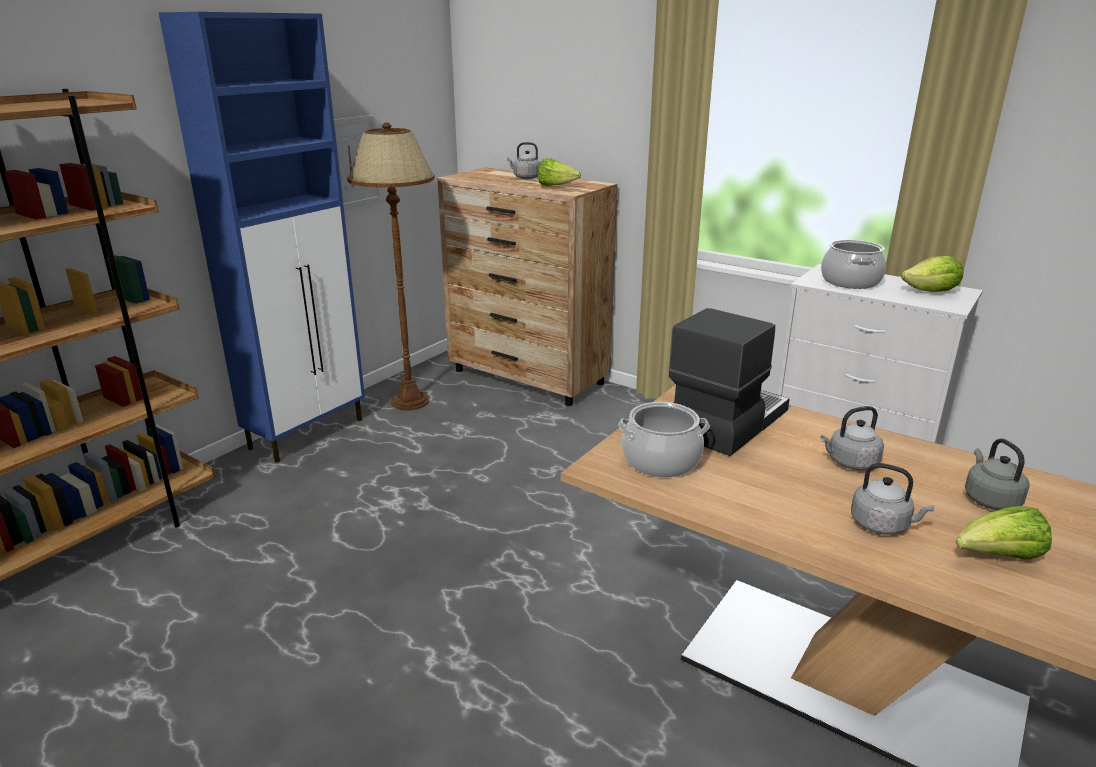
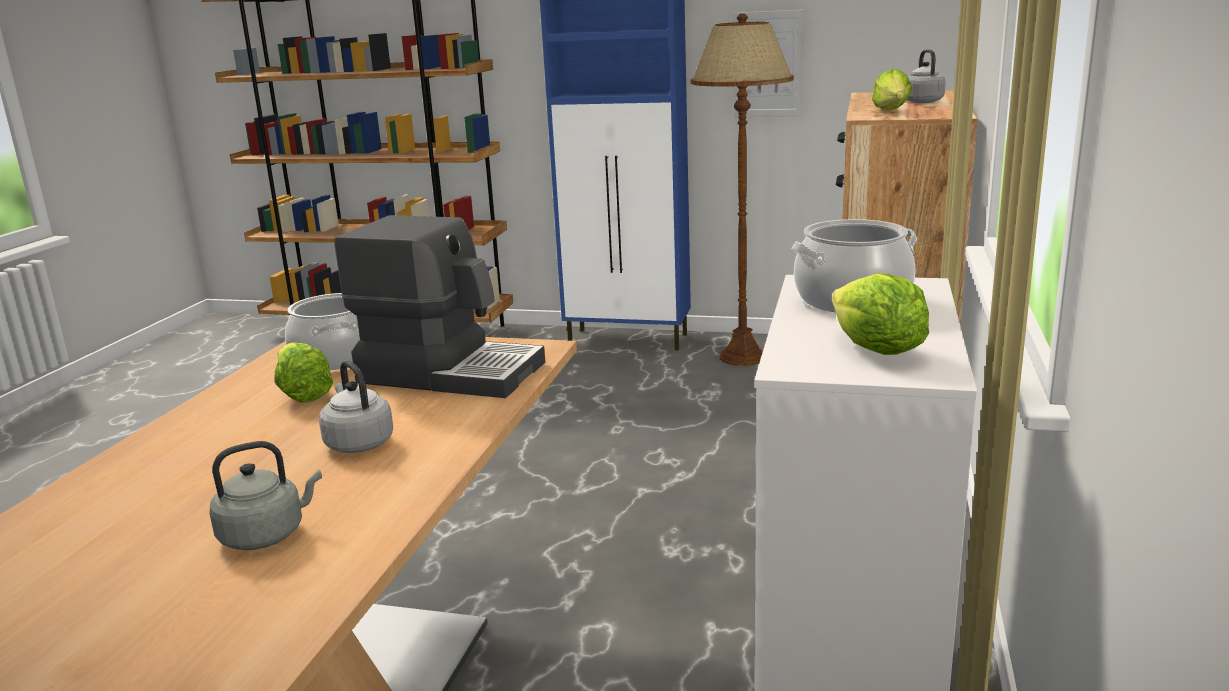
camera: 70 degrees right, 5 degrees down
(882, 525) = (198, 467): grey kettle -> none
(998, 557) = (113, 537): lettuce -> lettuce (302, 393)

